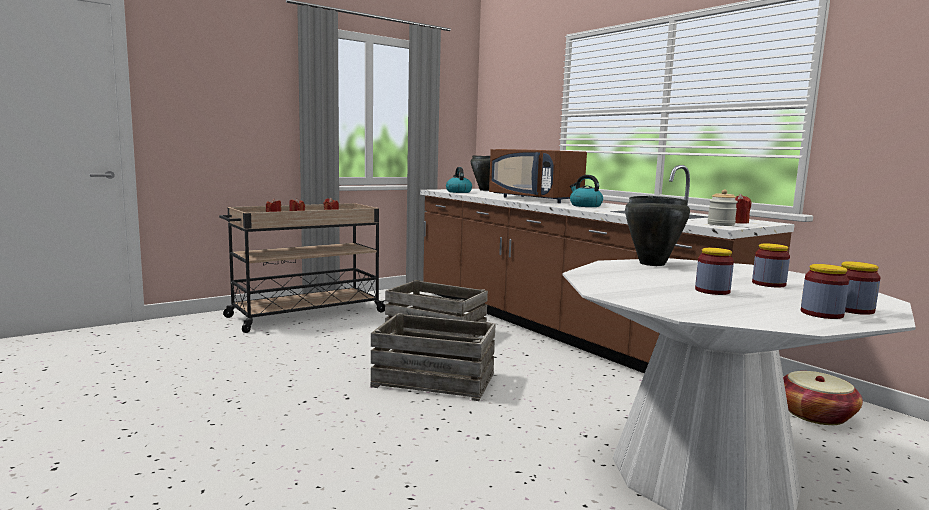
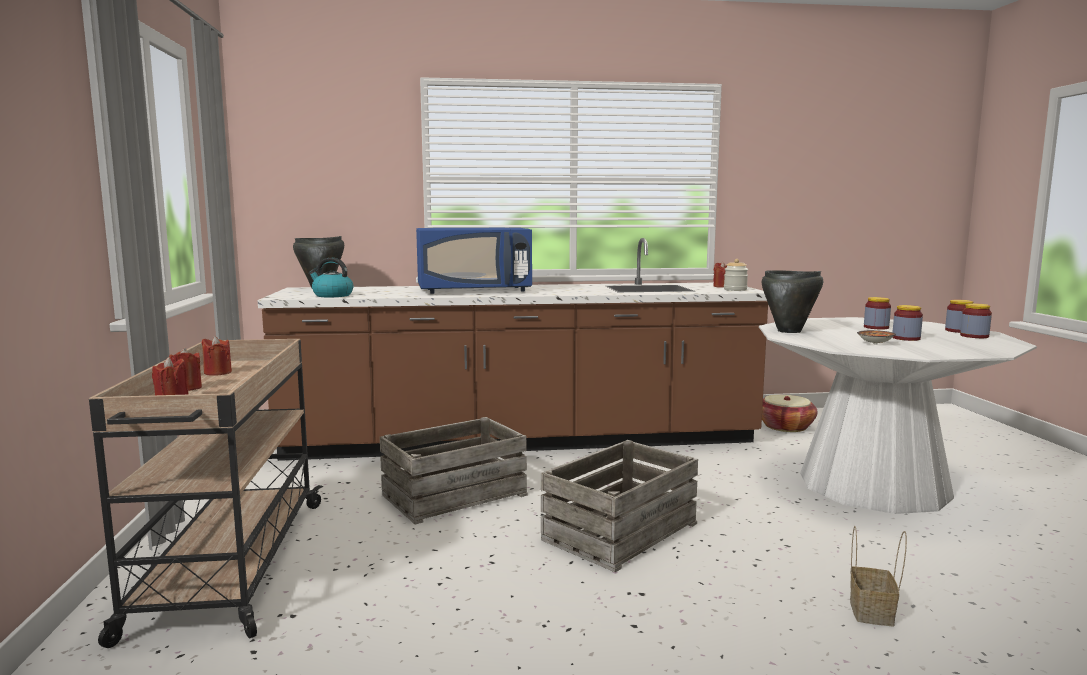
camera: 60 degrees left, 0 degrees up
(381, 479) = (873, 613): none -> basket
(536, 199) = (474, 291): brown microwave -> blue microwave
(585, 206) = (560, 290): kettle -> none
(640, 282) = (874, 344): none -> bowl

